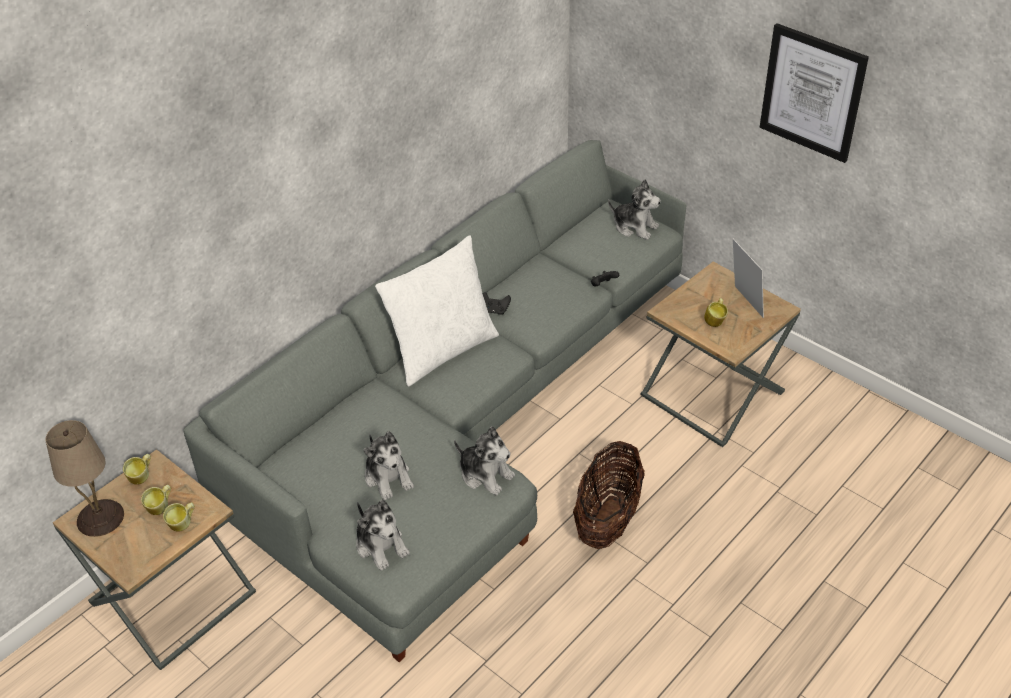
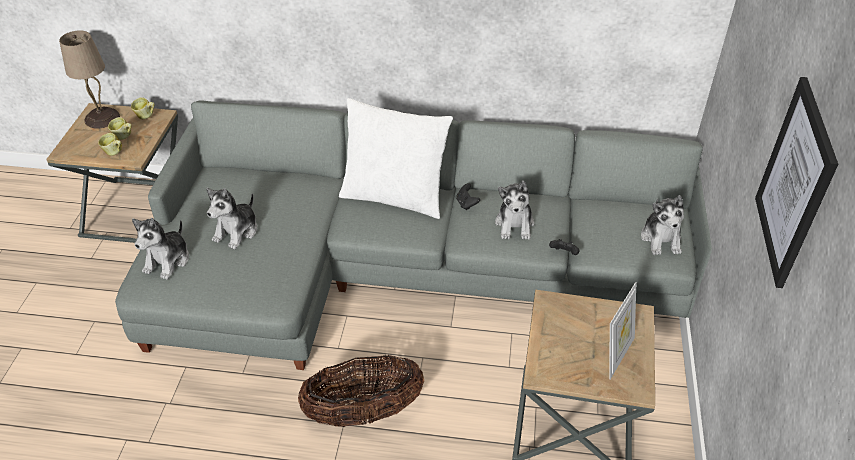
camera: 55 degrees right, 0 degrees up
(485, 474) = (279, 284): plush toy -> plush toy (514, 224)
(716, 321) = (569, 344): mug -> none

